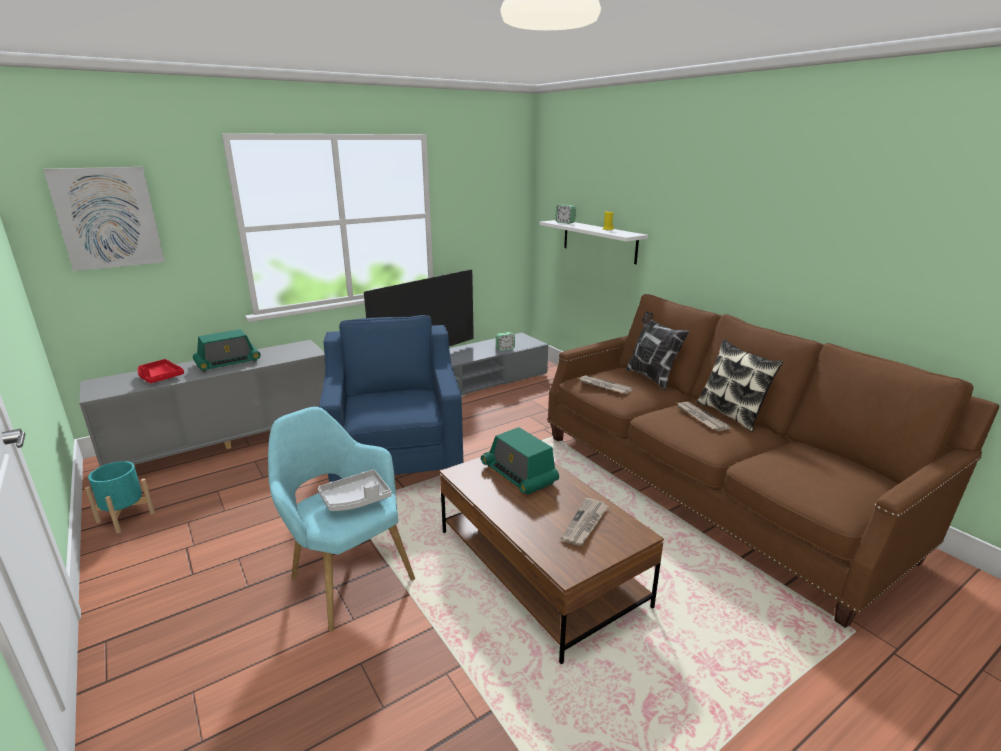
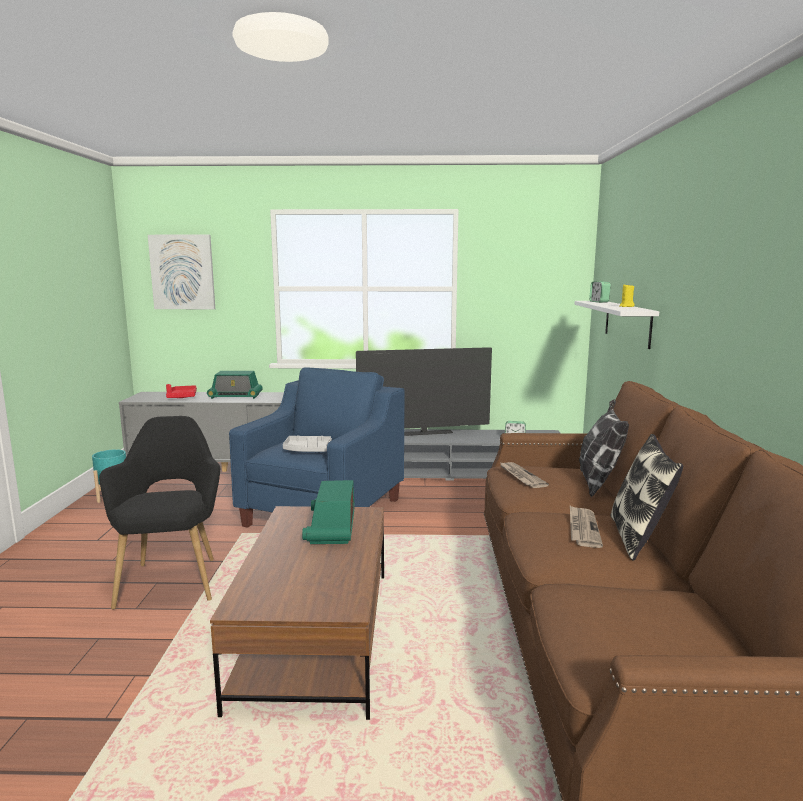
camera: 35 degrees right, 10 degrees down
(345, 576) = (172, 578): turquoise armchair -> black armchair
(356, 499) = (167, 498): grey tray -> grey tray (307, 450)
(585, 524) = (317, 582): newspaper -> none

